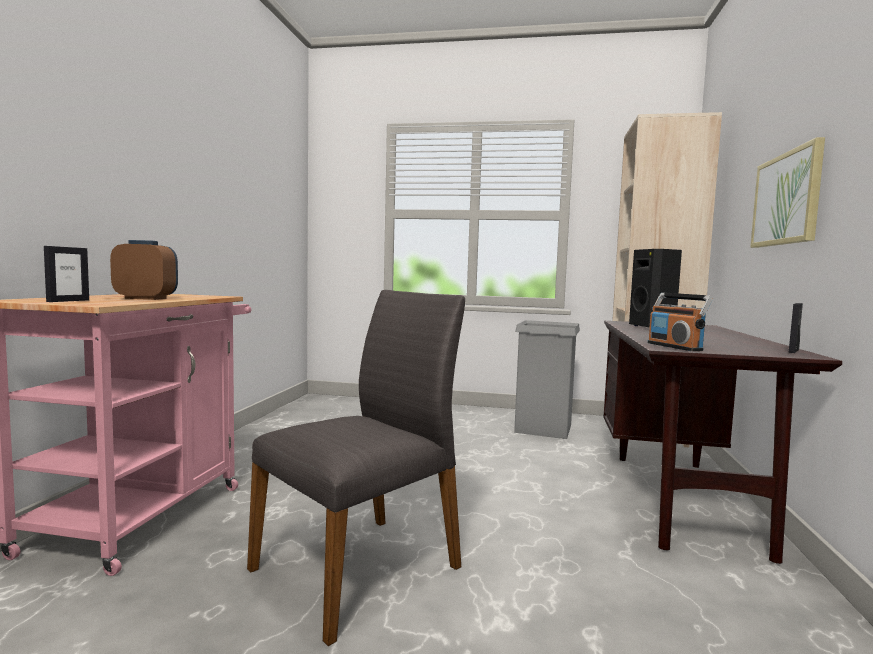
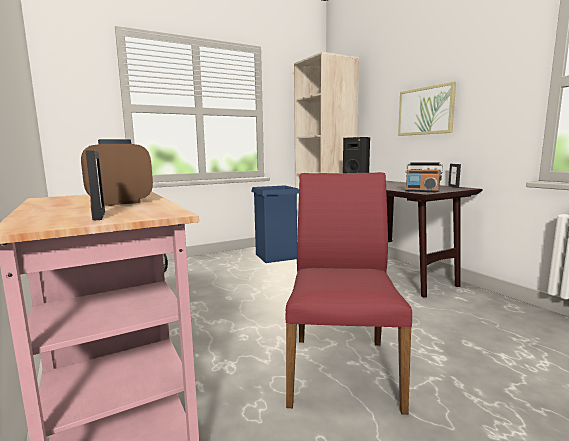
camera: 40 degrees left, 5 degrees up
(360, 568) = (342, 369): grey chair -> red chair
(543, 428) = (276, 256): grey trash can -> blue trash can

